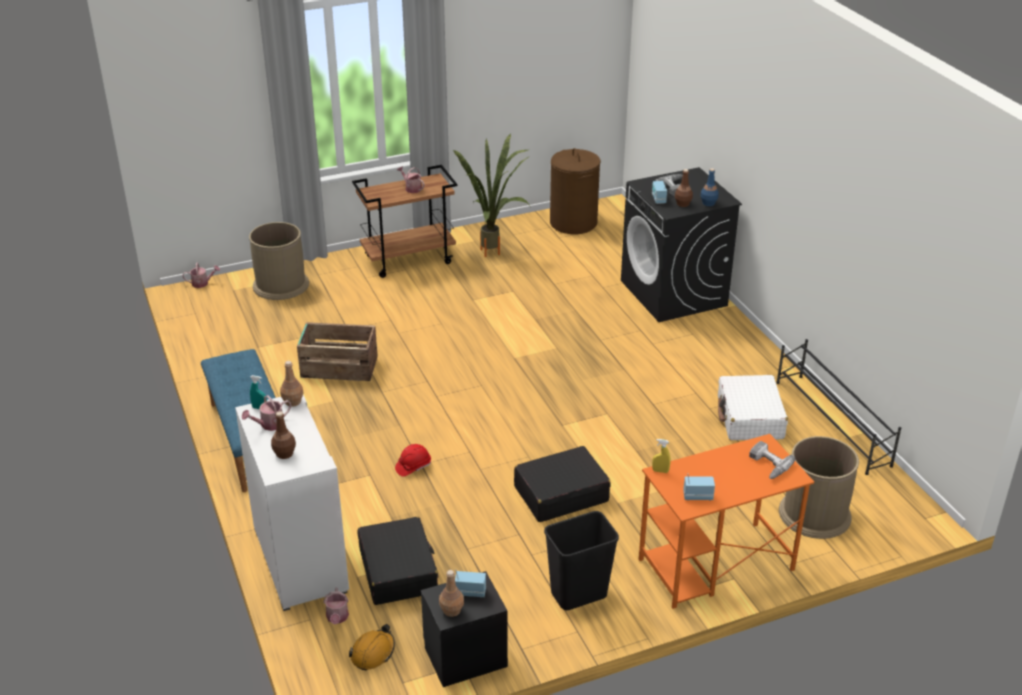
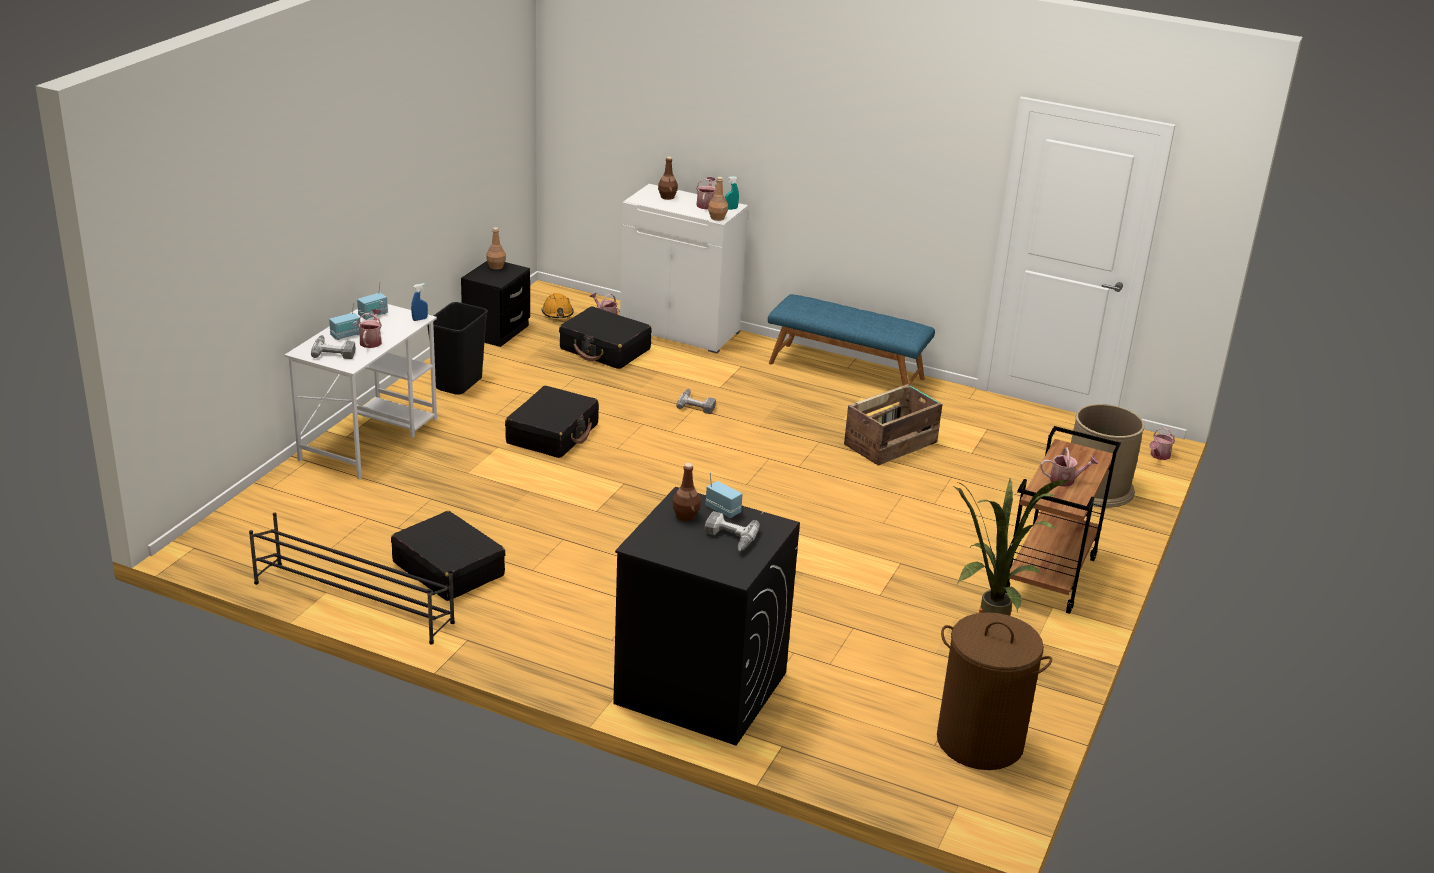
camera: 135 degrees right, 5 degrees down
(413, 466) = (697, 404): red hard hat -> power drill
(470, 592) = (496, 276): radio -> radio (346, 335)
(660, 471) = (420, 319): yellow spray bottle -> blue spray bottle
(708, 203) = (657, 531): blue bottle -> none
(715, 565) = (369, 438): orange desk -> white desk
(726, 463) = (371, 341): none -> watering can
(749, 418) = (448, 569): white suitcase -> black suitcase
(814, 514) = (309, 508): brown trash can -> none

